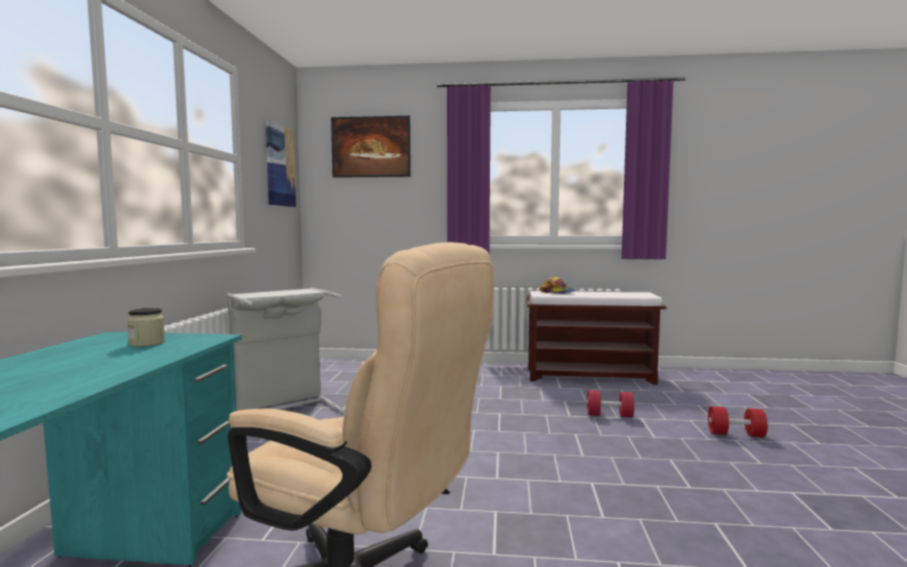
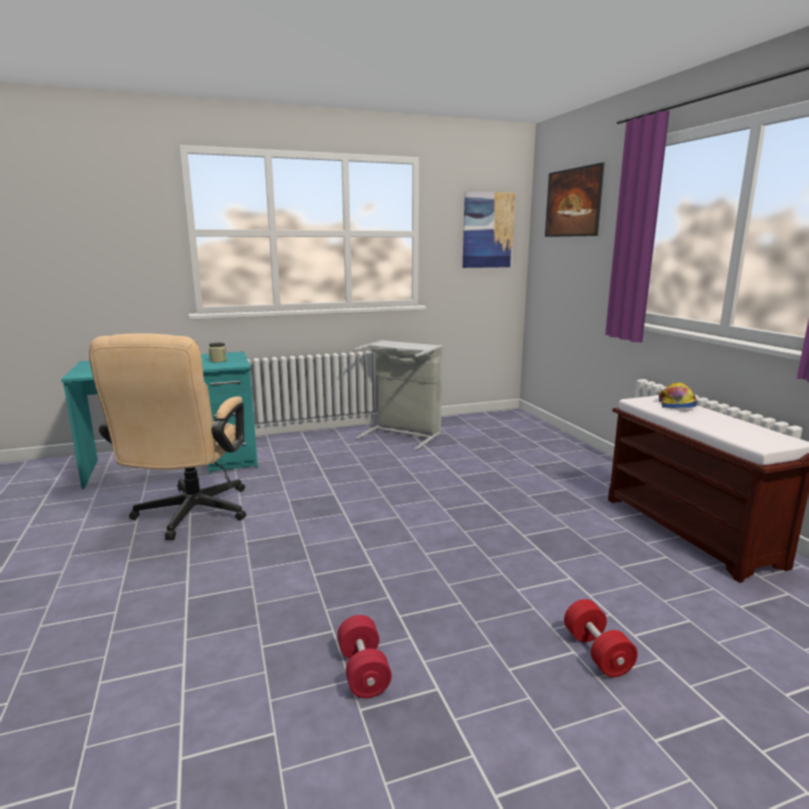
camera: 65 degrees right, 10 degrees up
(609, 415) = (554, 557): red dumbbell -> red dumbbell (363, 671)

